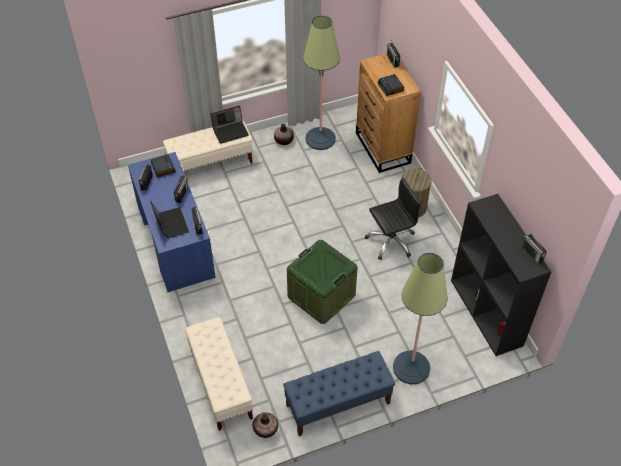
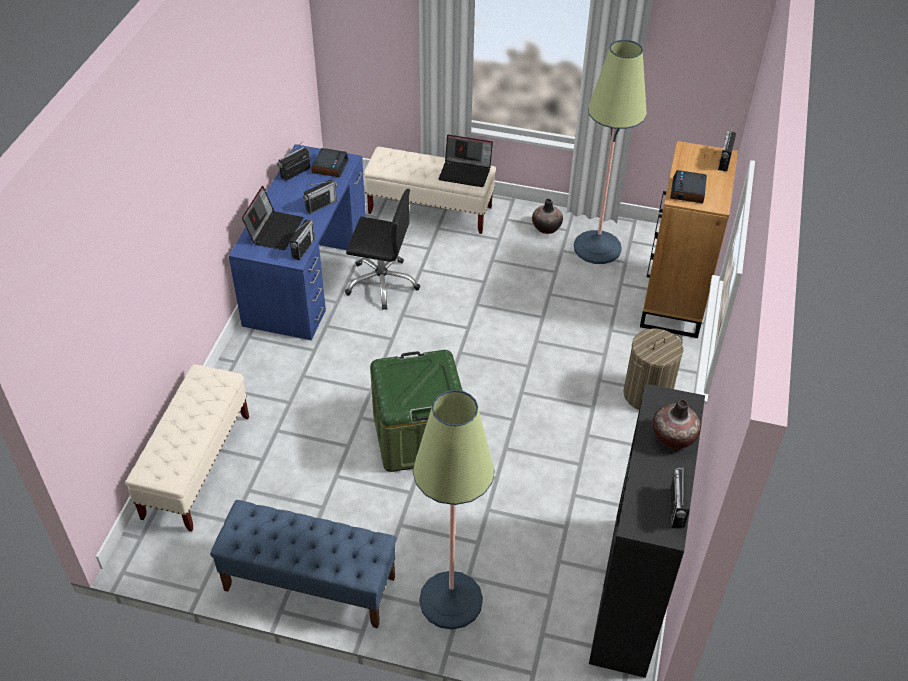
camera: 35 degrees right, 5 degrees down
(265, 429) = (193, 555): vase -> vase (673, 437)
(391, 241) = (576, 420): black office chair -> black office chair (382, 283)

